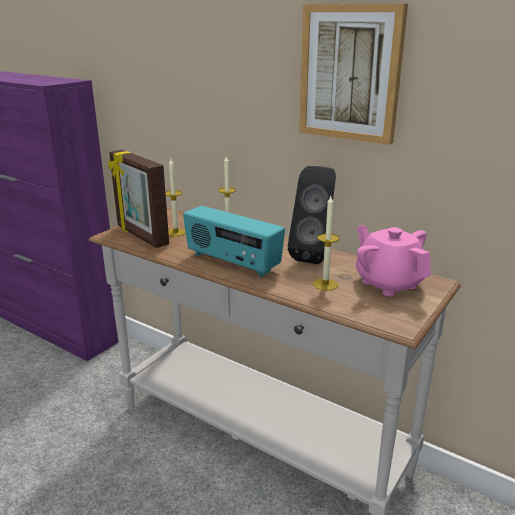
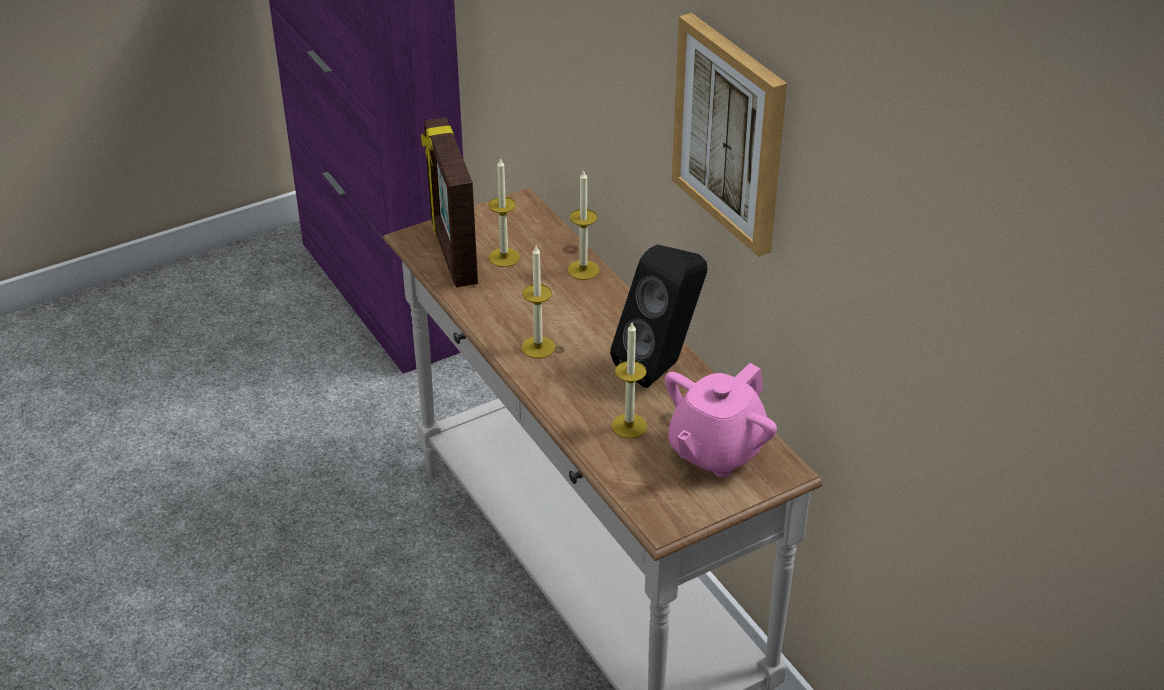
camera: 25 degrees right, 15 degrees up
(232, 263) = (538, 347): radio -> candle
(388, 283) = (715, 451): pink teapot -> pink teapot turned 135 degrees counterclockwise

